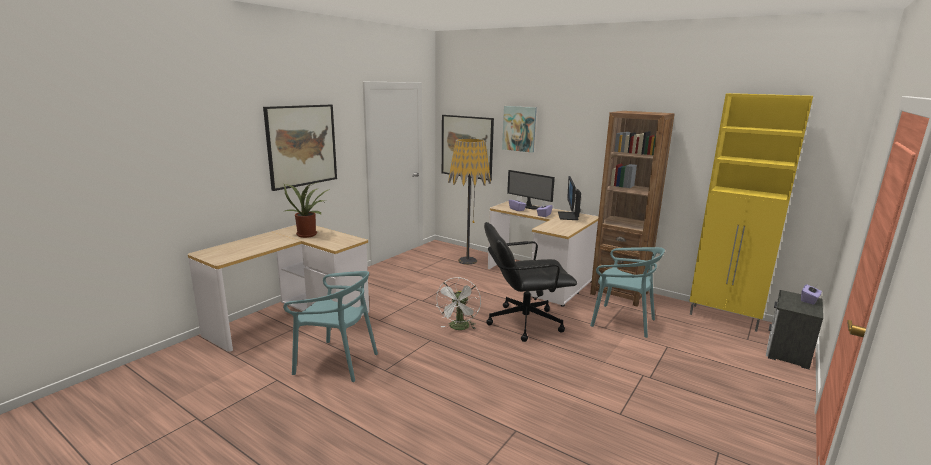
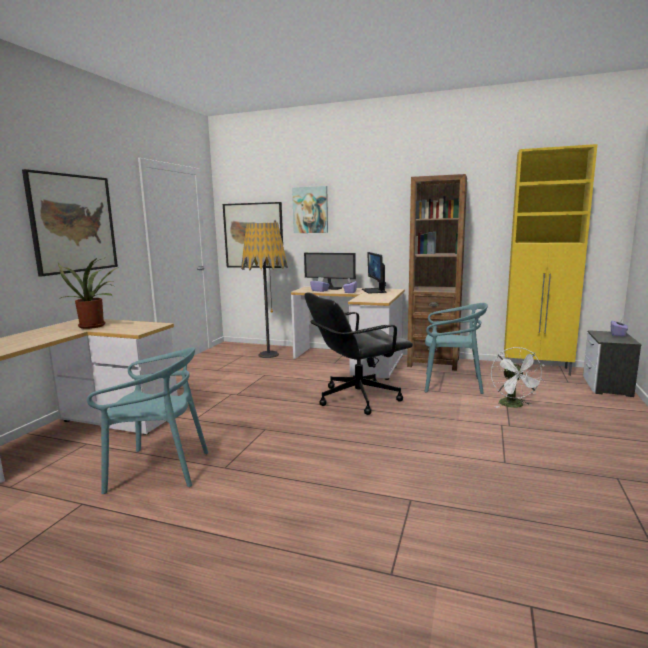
camera: 15 degrees left, 5 degrees down
(459, 328) = (291, 413): white fan -> white fan (514, 406)

